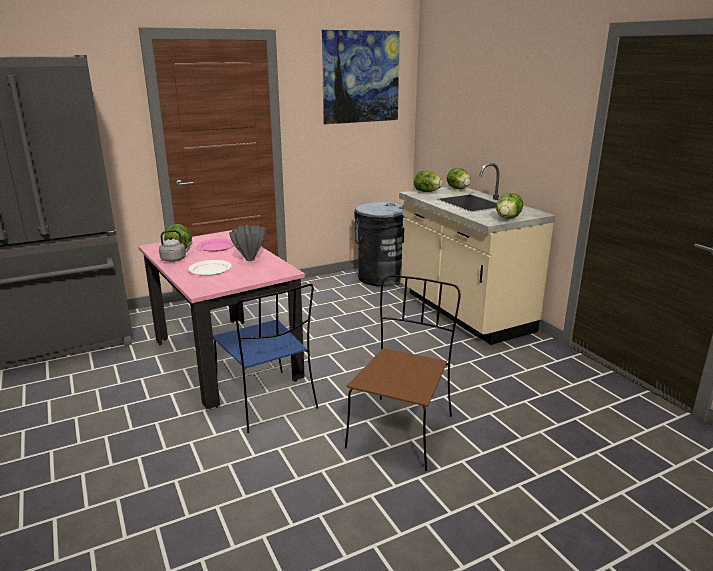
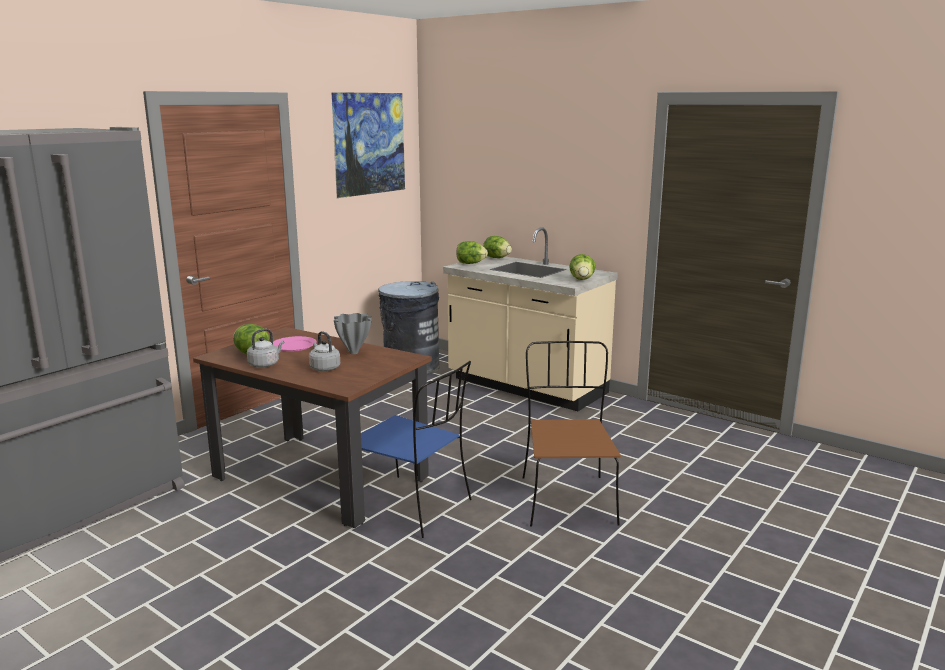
camera: 25 degrees left, 5 degrees down
(210, 269) = (324, 368): white plate -> grey kettle
(226, 358) = (320, 477): pink dining table -> brown dining table

